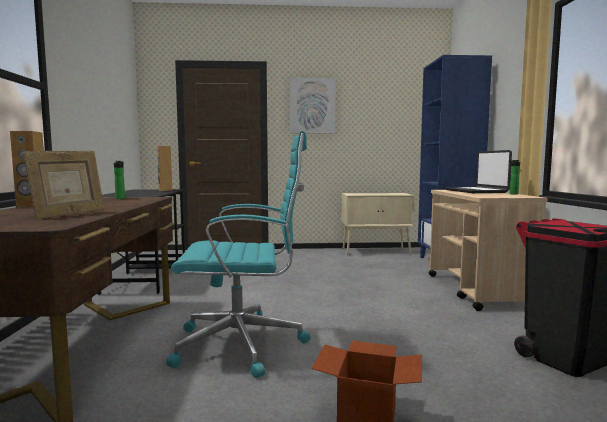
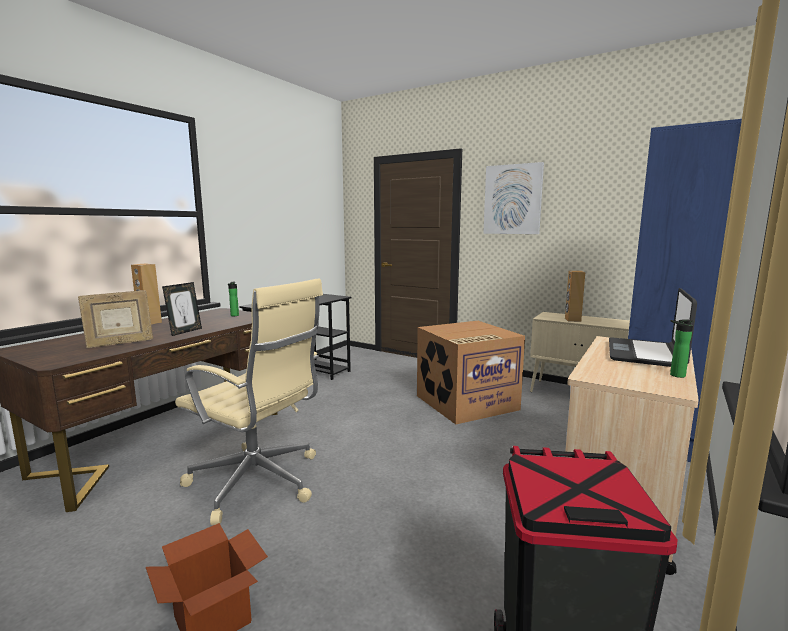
camera: 35 degrees right, 5 degrees up
(113, 206) = (185, 331): none -> picture frame
(165, 190) = (326, 298): brown speaker -> brown speaker (572, 320)
(243, 345) = (258, 483): turquoise office chair -> beige office chair
(317, 267) = (466, 403): none -> cardboard box

